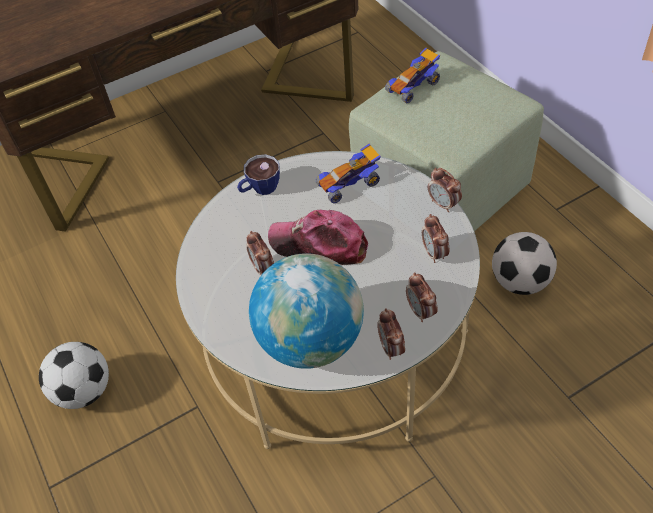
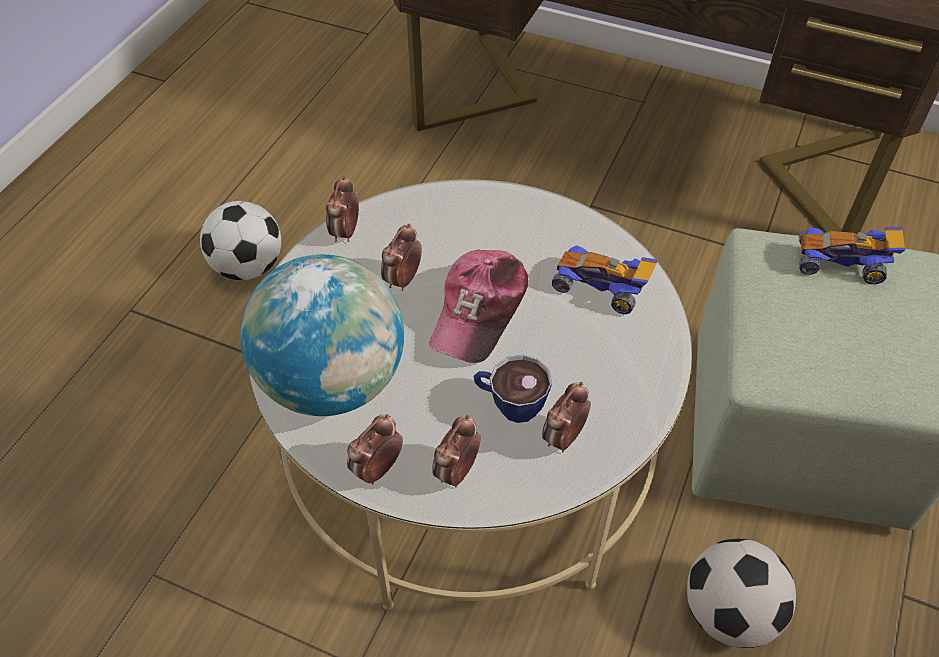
camera: 50 degrees right, 0 degrees up
(260, 189) = (517, 211): cup -> cup (509, 403)
(319, 245) = (480, 311): cap -> cap turned 135 degrees counterclockwise
(443, 204) = (657, 405): alarm clock -> alarm clock (345, 232)

